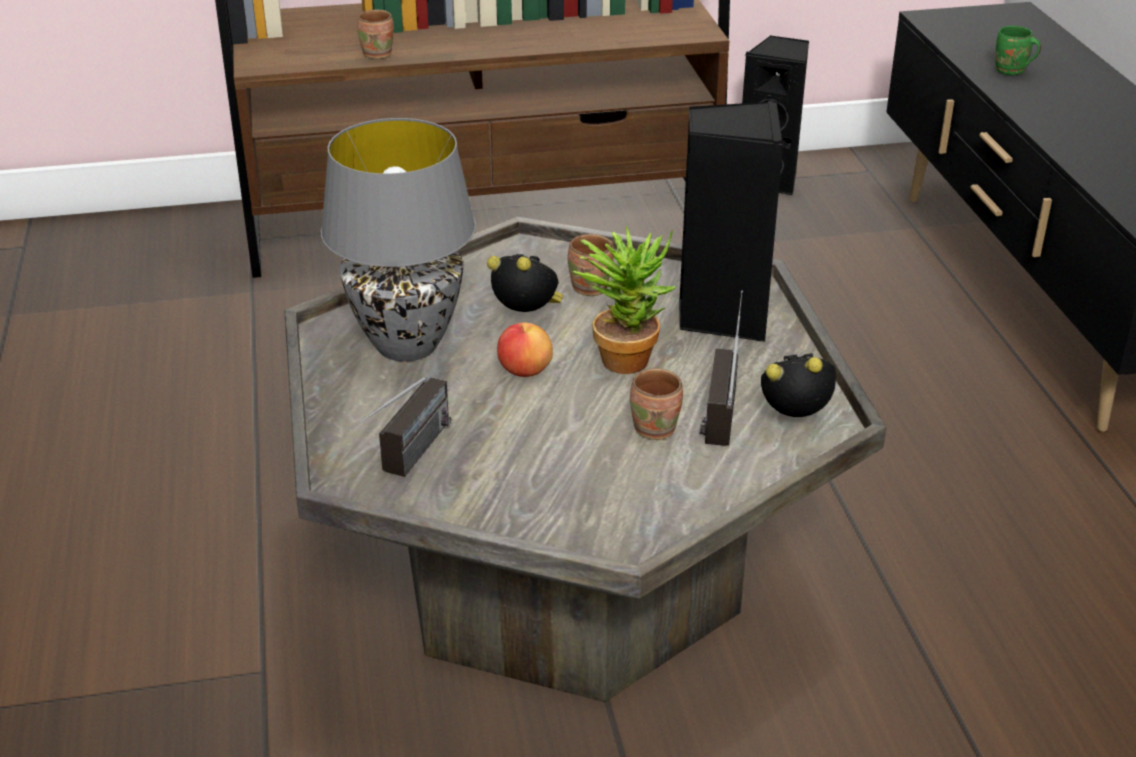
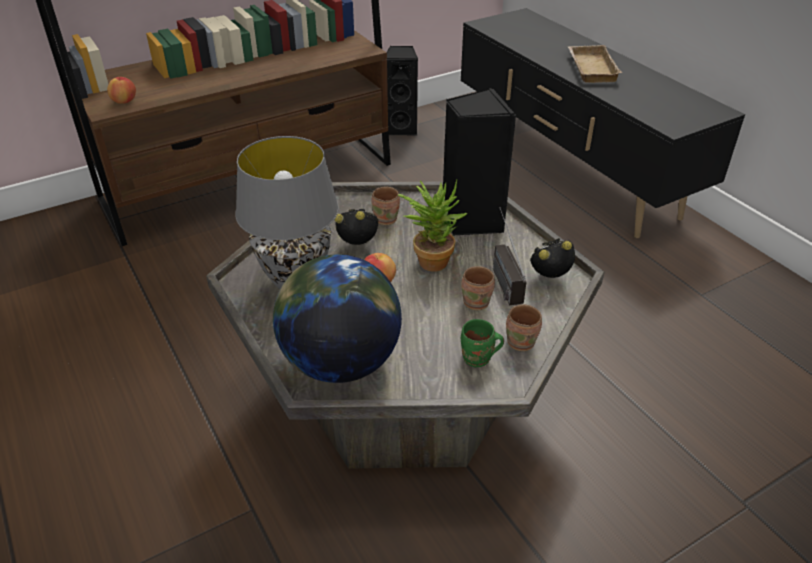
camera: 20 degrees left, 5 degrees up
(293, 56) = (124, 101): none -> apple
(380, 54) = (181, 91): brown mug -> brown mug (522, 341)
(406, 462) = (340, 362): radio -> globe
(1011, 71) = (542, 48): green mug -> green mug (478, 359)
(1077, 115) = (590, 68): none -> beige tray

